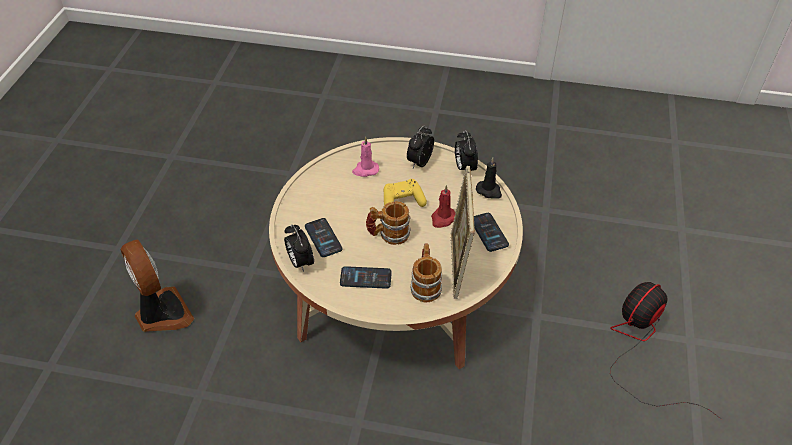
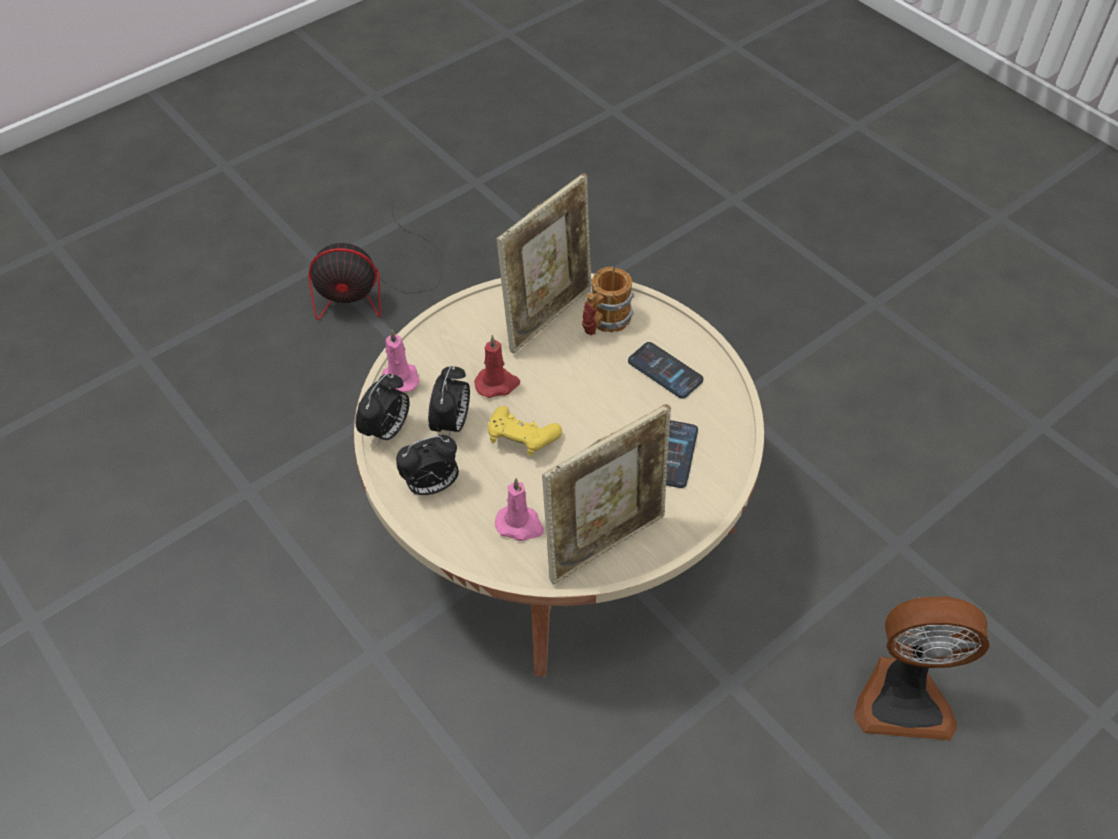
camera: 140 degrees left, 5 degrees up
(161, 313) = (903, 697): fan -> fan turned 90 degrees counterclockwise
(300, 262) = (732, 434): alarm clock -> alarm clock (452, 424)
(320, 181) = (605, 543): none -> picture frame
(388, 235) = (586, 406): mug -> none
(489, 191) = (400, 377): black candle -> pink candle
(489, 232) = (467, 329): phone -> none

